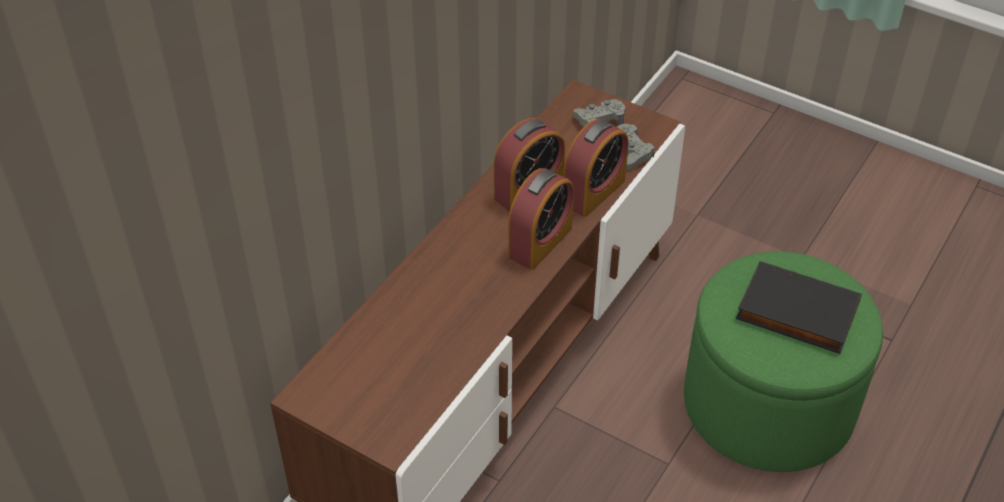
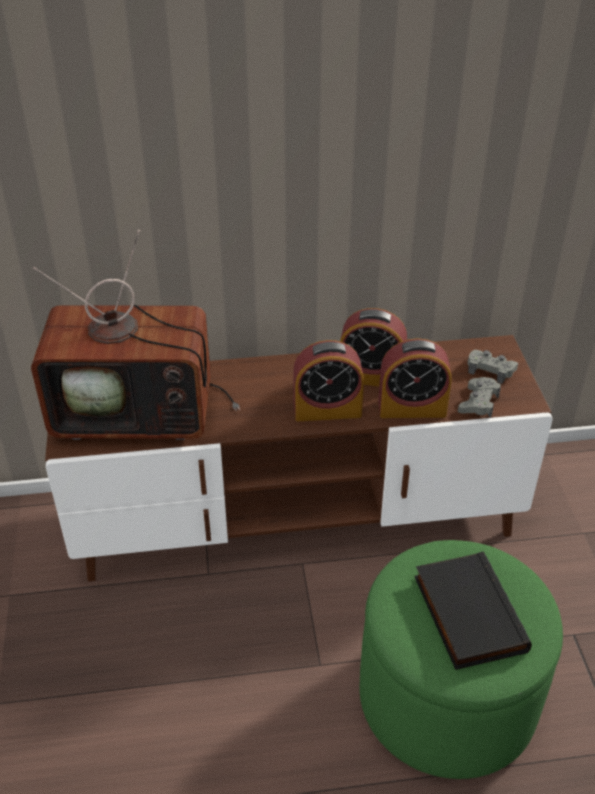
camera: 50 degrees right, 5 degrees down
(405, 367) = (140, 412): none -> television

